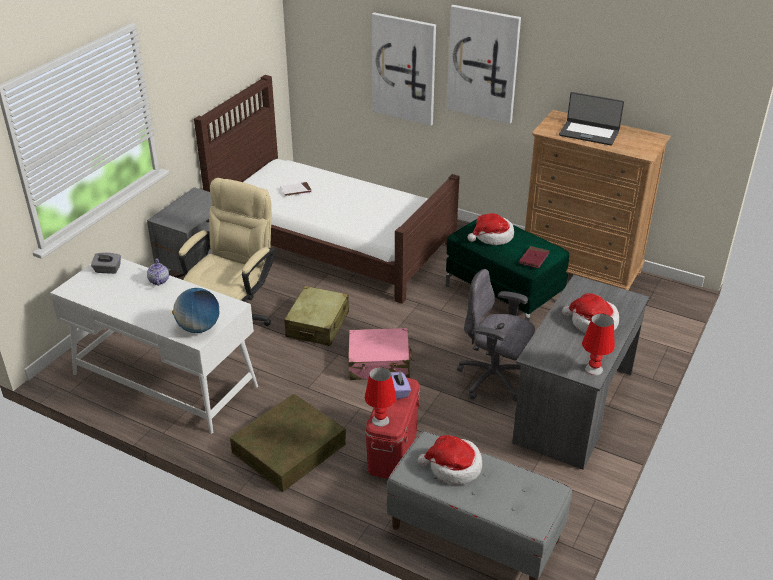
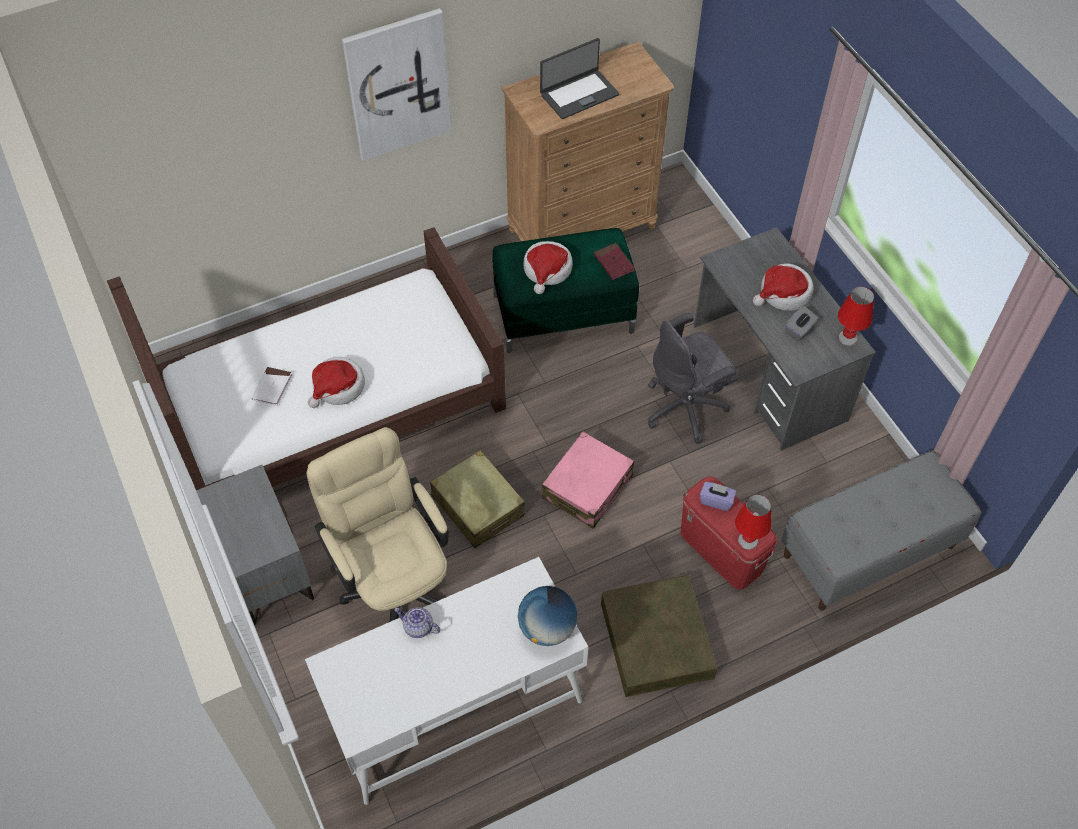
camera: 55 degrees left, 20 degrees up
(107, 270) = (348, 673): grey tissue box -> grey tissue box (799, 330)
(404, 68) = (285, 147): picture -> none
(453, 467) = (856, 520): hat -> hat (338, 387)

